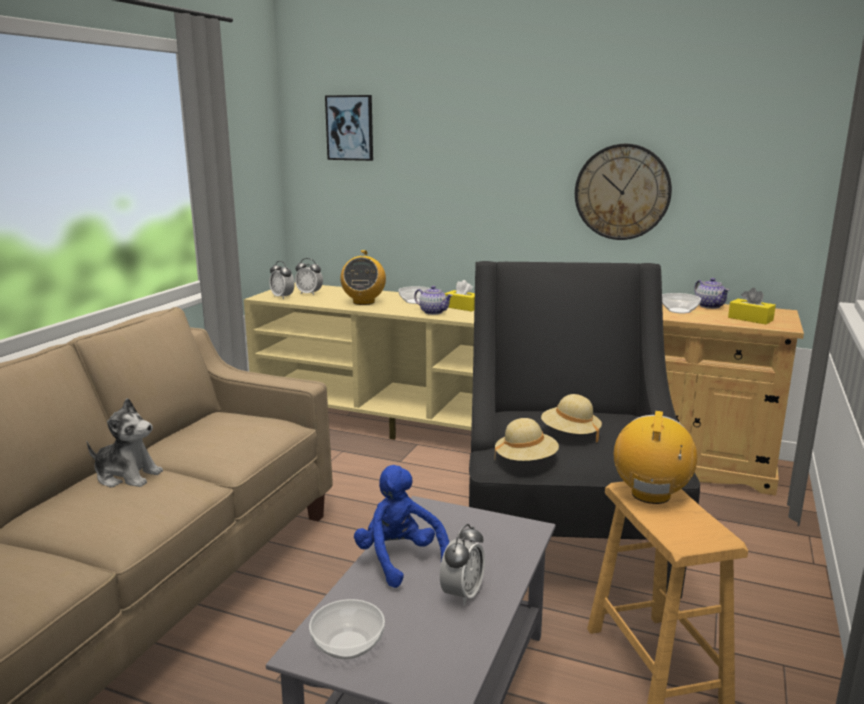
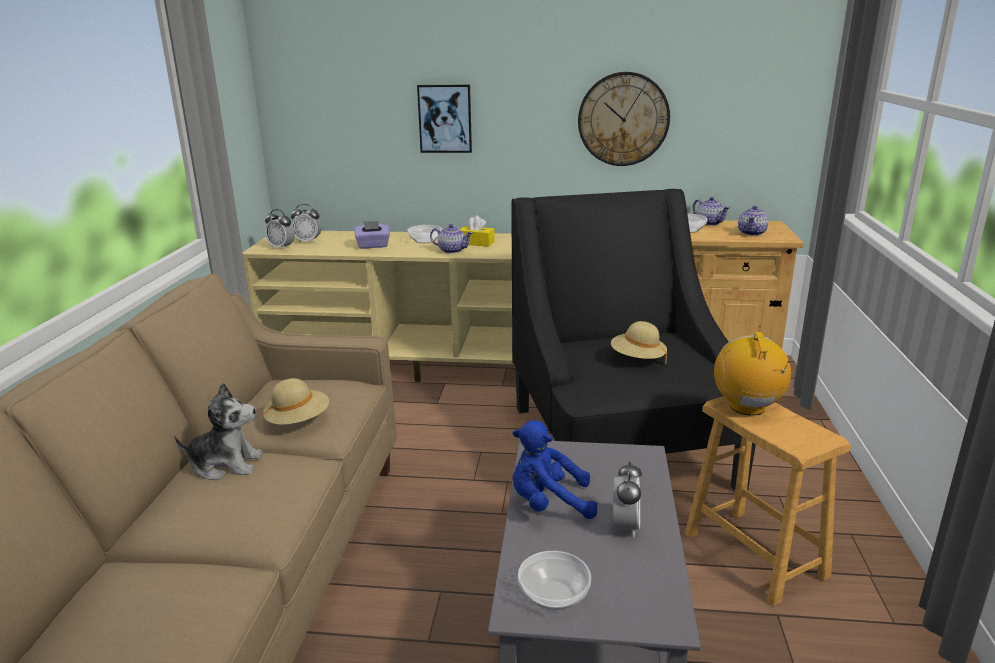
camera: 15 degrees left, 5 degrees up
(350, 128) = (334, 61): picture -> picture (445, 118)
(363, 302) = (373, 246): radio -> purple tissue box
(400, 559) = (548, 504): blue plush toy -> blue plush toy turned 45 degrees counterclockwise
(526, 460) = (611, 390): beige hat -> beige hat (298, 421)
(750, 319) = (752, 233): yellow tissue box -> teapot

